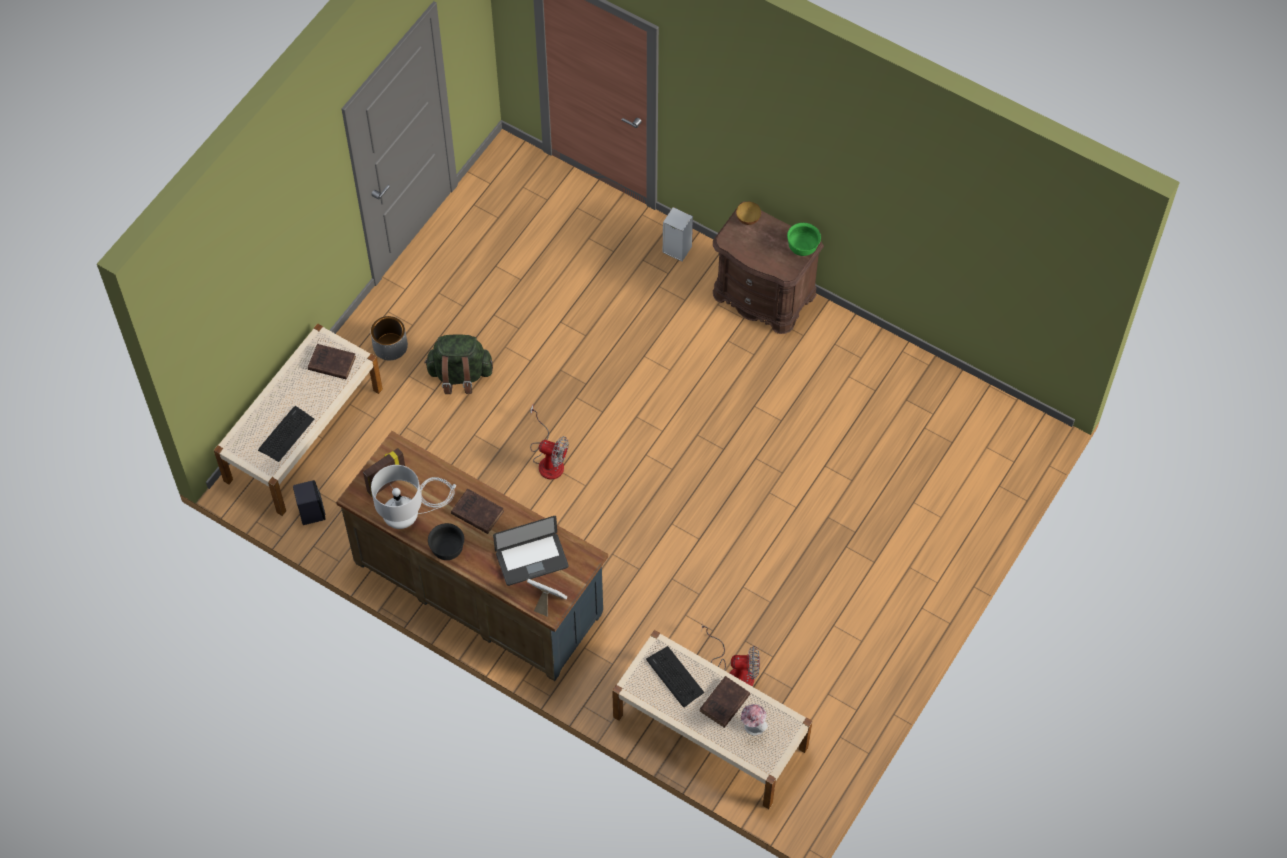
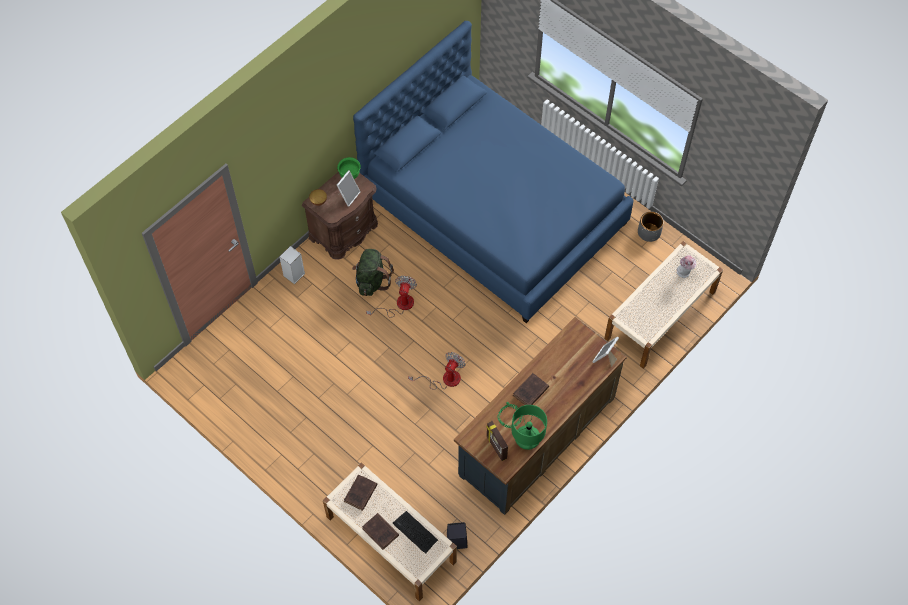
camera: 80 degrees left, 0 degrees up
(390, 346) = (328, 471): grey planter -> grey planter (649, 232)
(415, 508) = (520, 431): white table lamp -> green table lamp
(447, 549) = (556, 414): black bowl -> none
(460, 375) = (364, 426): green backpack -> green backpack (372, 281)
(532, 560) = (572, 362): laptop -> none
(674, 677) = (644, 310): keyboard -> none
(723, 704) = (666, 286): brown book -> brown book (381, 532)
(734, 671) = (620, 294): fan -> fan (399, 305)
(766, 253) = (348, 196): none -> picture frame
(847, 478) = (493, 208): none -> blue bed

